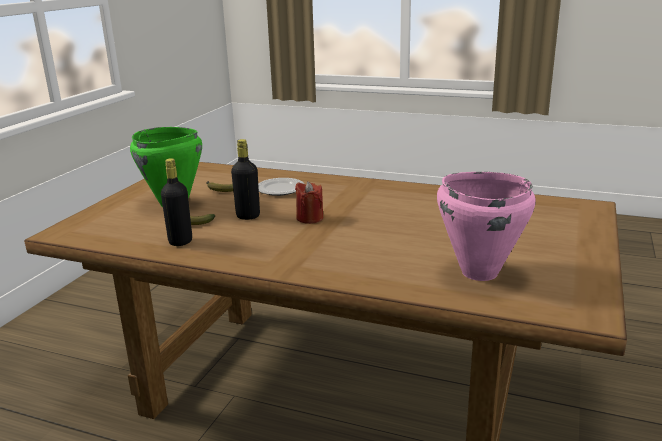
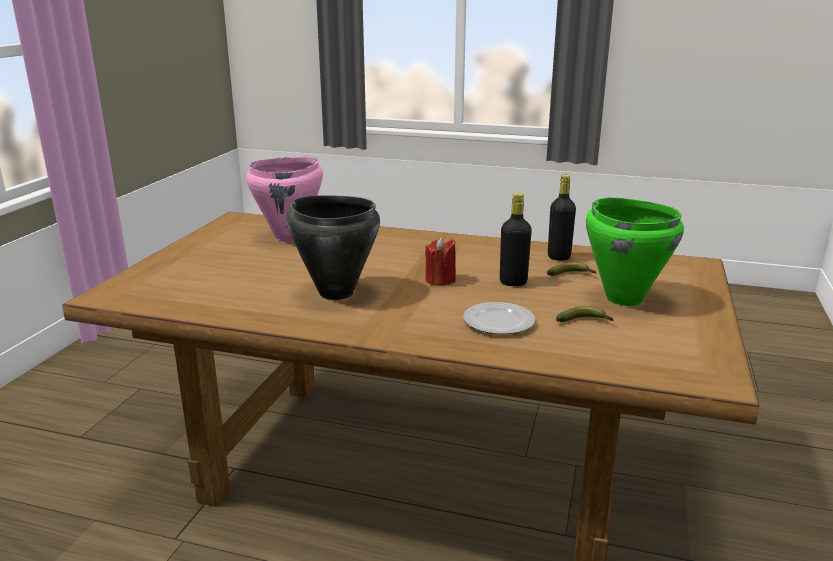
camera: 175 degrees right, 0 degrees up
(399, 208) = (336, 292): none -> black cooking pot

